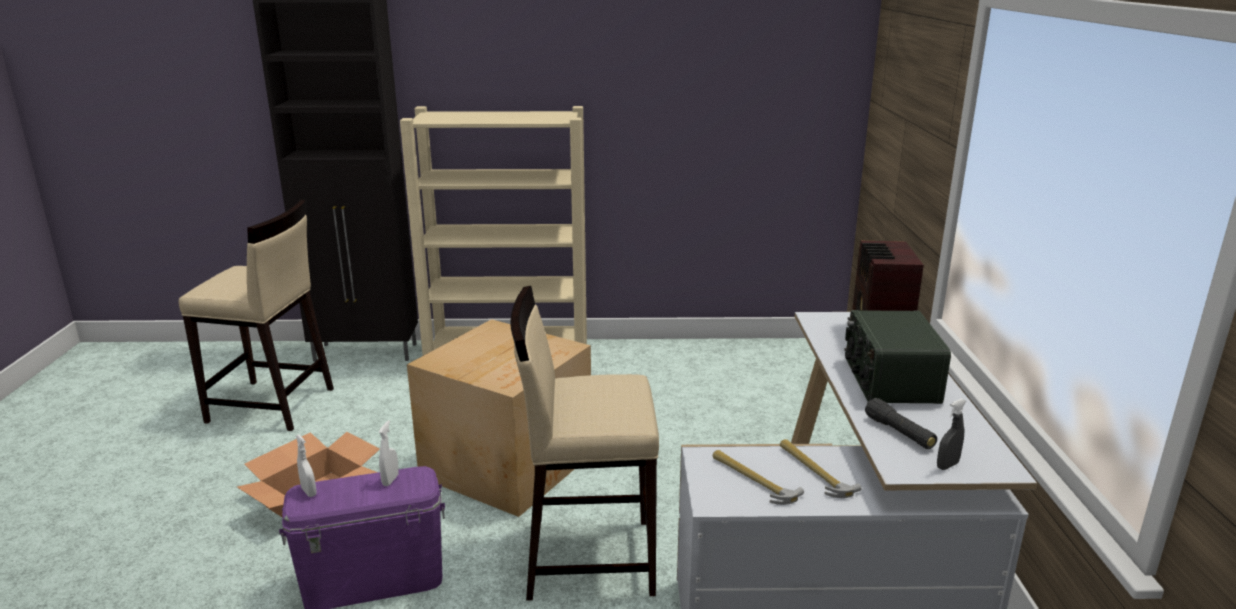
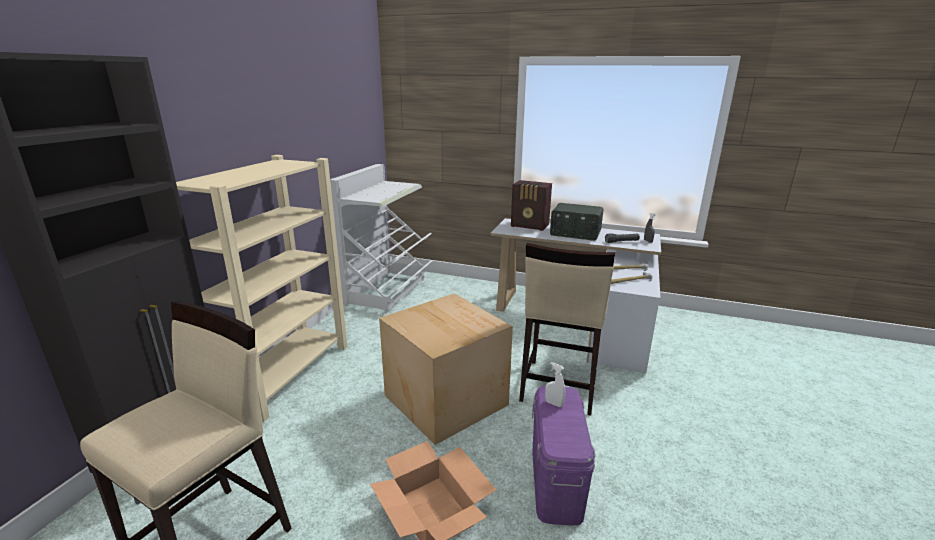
camera: 70 degrees left, 0 degrees up
(309, 492) = (559, 444): white spray bottle -> none
(751, 359) = (390, 293): none -> white shoe rack

